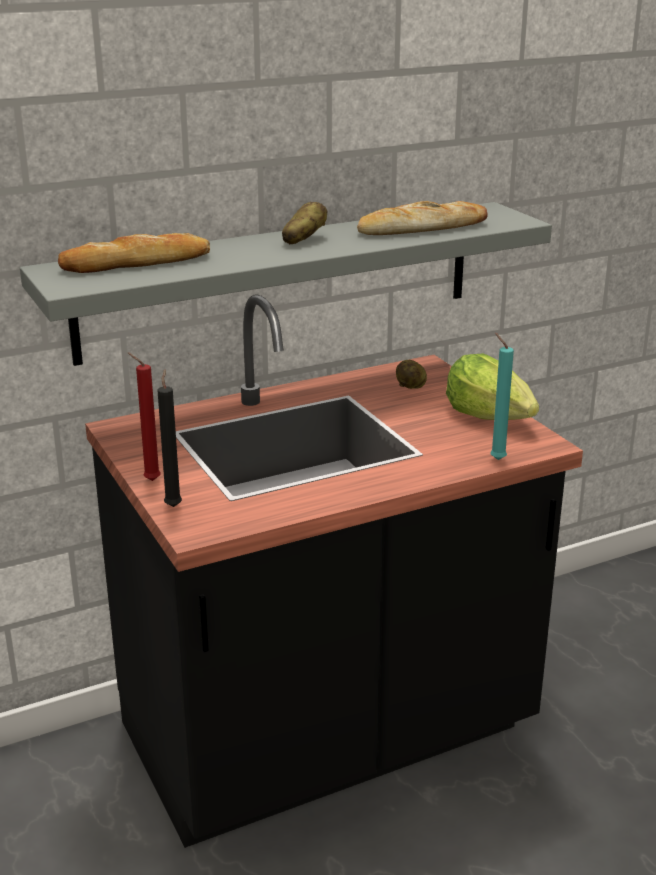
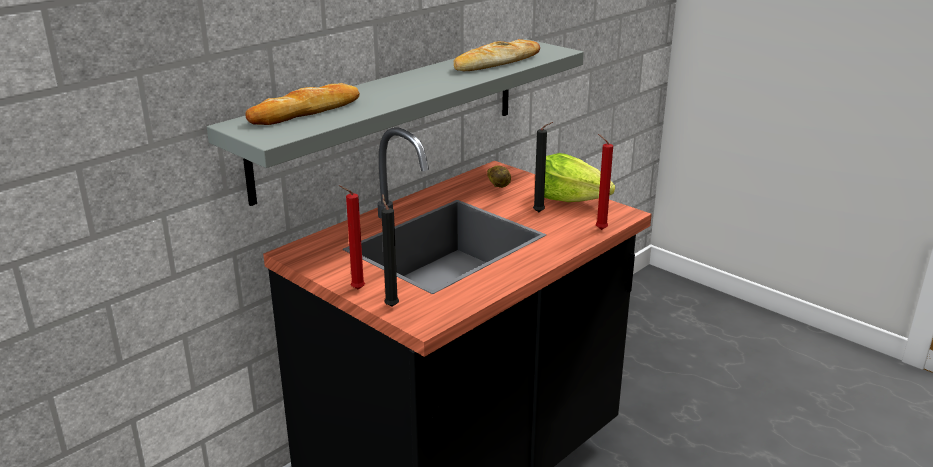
camera: 20 degrees left, 0 degrees up
(303, 240) = (418, 80): potato -> none
(437, 427) = (540, 212): none -> black candle
(495, 459) = (599, 229): turquoise candle -> red candle

